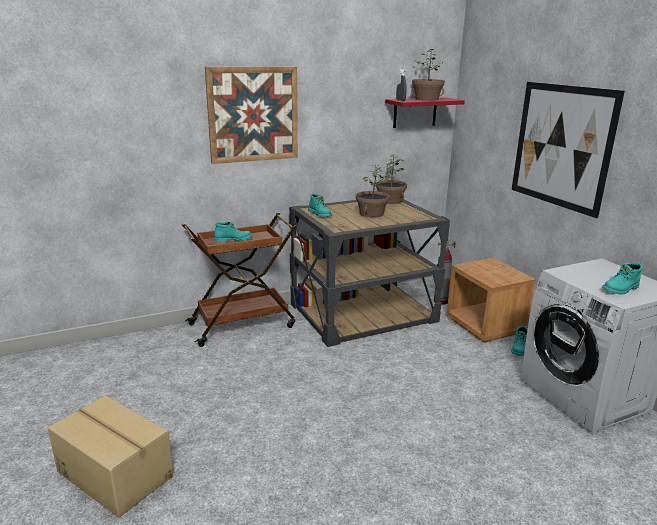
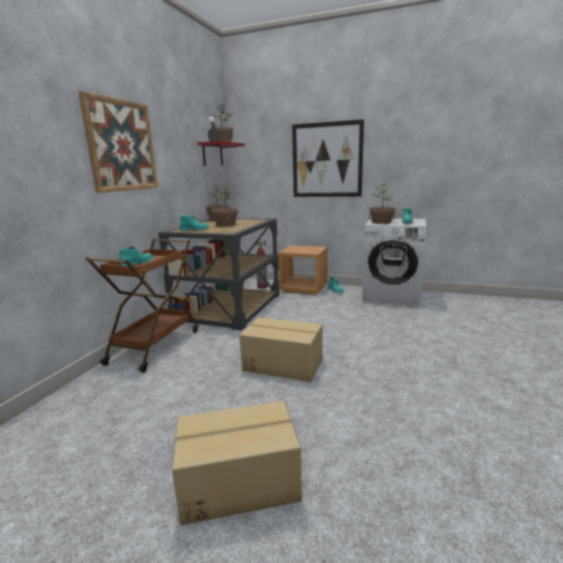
camera: 45 degrees left, 5 degrees down
(297, 405) = (283, 364): none -> cardboard box
(583, 274) = (381, 222): none -> potted plant

